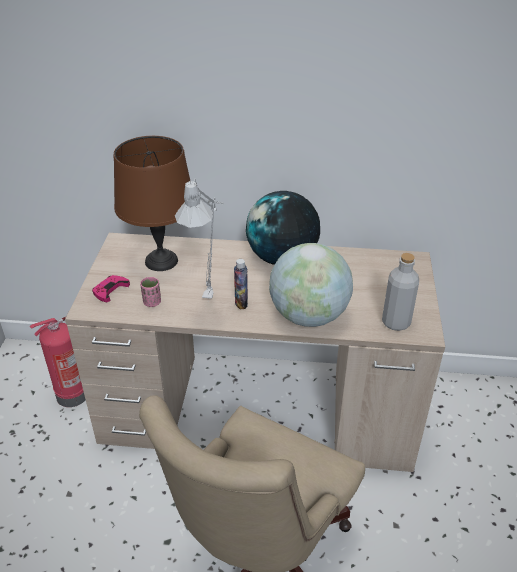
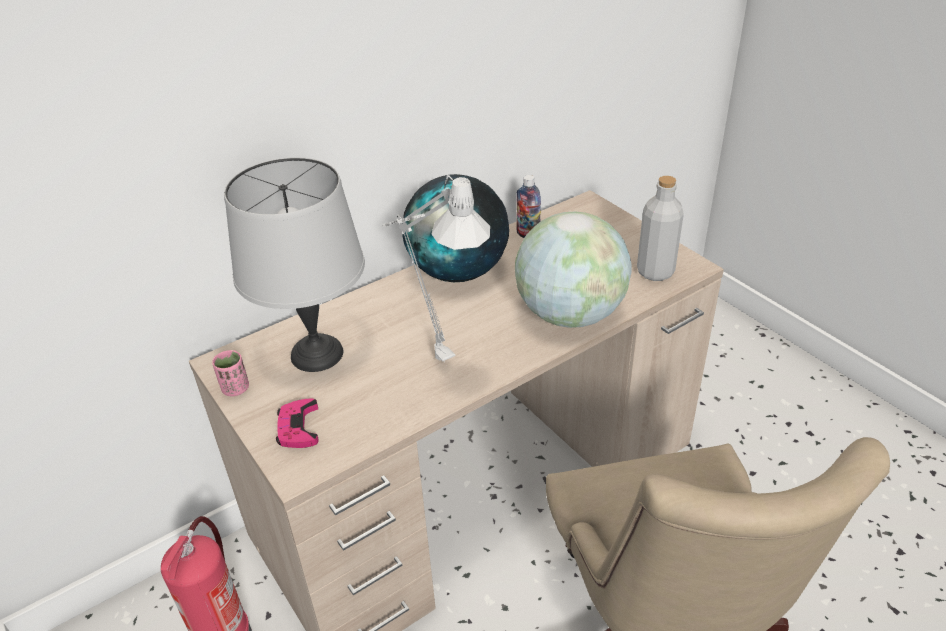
camera: 40 degrees left, 0 degrees up
(152, 302) = (376, 408): pink cup -> pink cup (235, 389)
(161, 260) = (316, 353): brown table lamp -> grey table lamp
(241, 303) = (482, 344): bottle -> bottle (528, 234)

